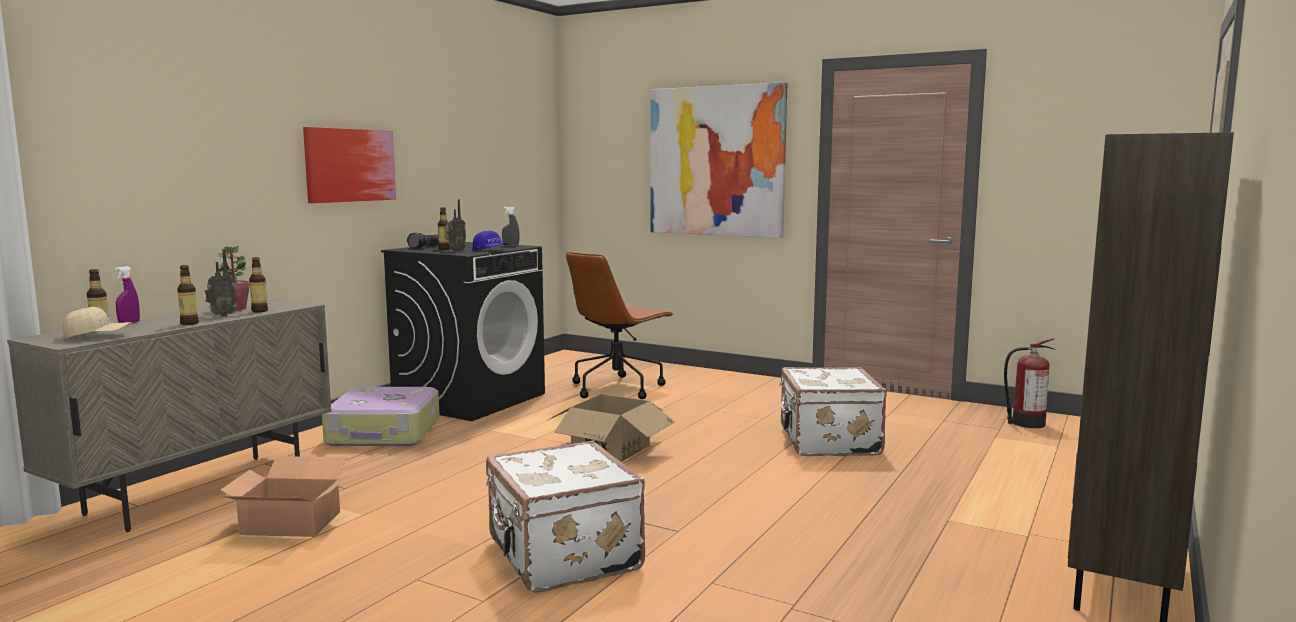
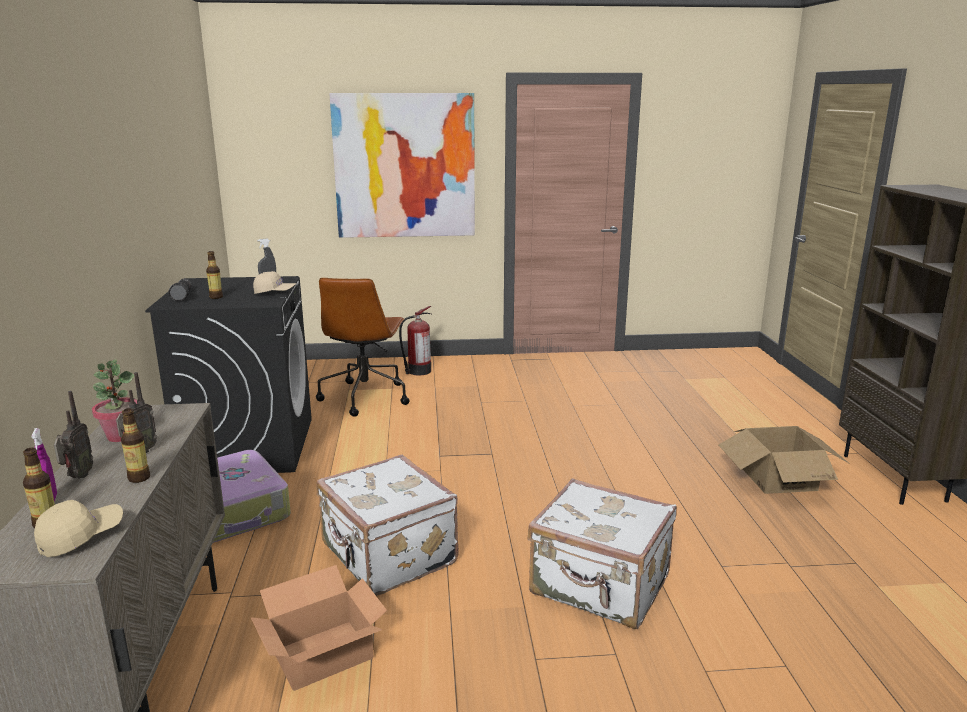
camera: 35 degrees left, 10 degrees up
(259, 311) = (165, 433): bottle -> none
(350, 165) = (111, 217): picture -> none
(455, 251) = (239, 299): radio -> radio (77, 477)
(490, 250) = (275, 292): blue cap -> beige cap
(611, 449) = (465, 466): cardboard box -> cardboard box (779, 478)
(827, 442) = (600, 412): white suitcase -> white suitcase (387, 556)
(1026, 423) = (683, 362): fire extinguisher -> fire extinguisher (418, 371)

